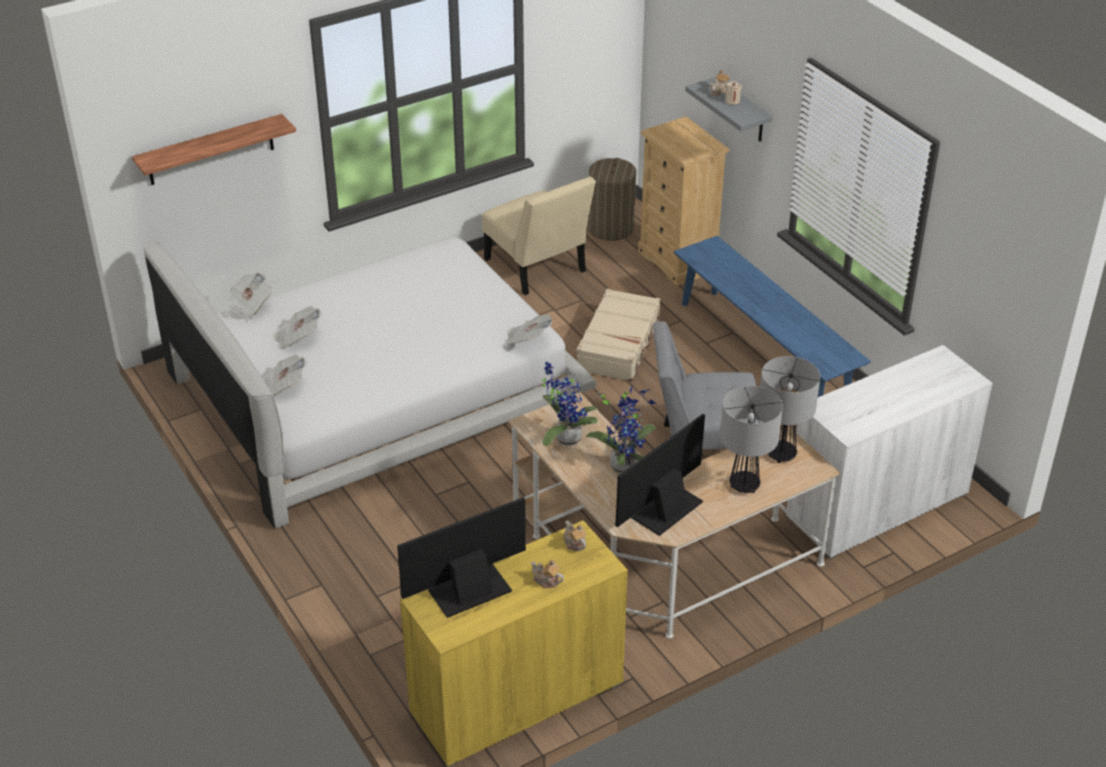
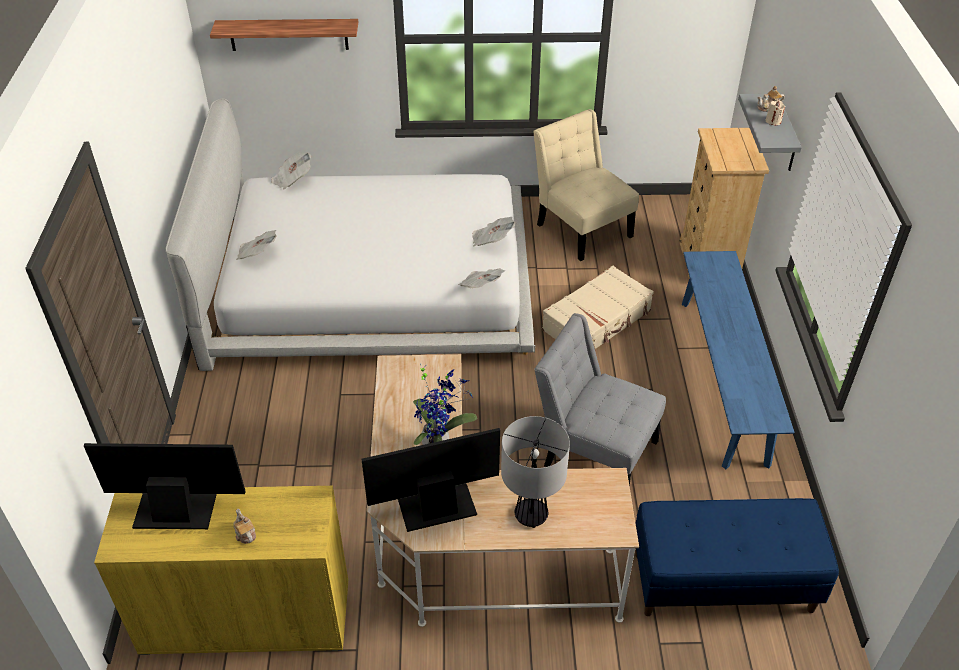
camera: 30 degrees right, 5 degrees up
(298, 337) = (305, 217): newspaper -> newspaper (491, 241)
(537, 268) = (581, 227): beige chair -> beige chair turned 150 degrees clockwise
(565, 437) = (410, 393): potted plant -> none
(574, 543) = (303, 506): teapot -> none
(611, 228) = (672, 213): laundry basket -> none
(781, 454) = (595, 498): table lamp -> none
(877, 505) = (722, 582): white cabinet -> blue bench

